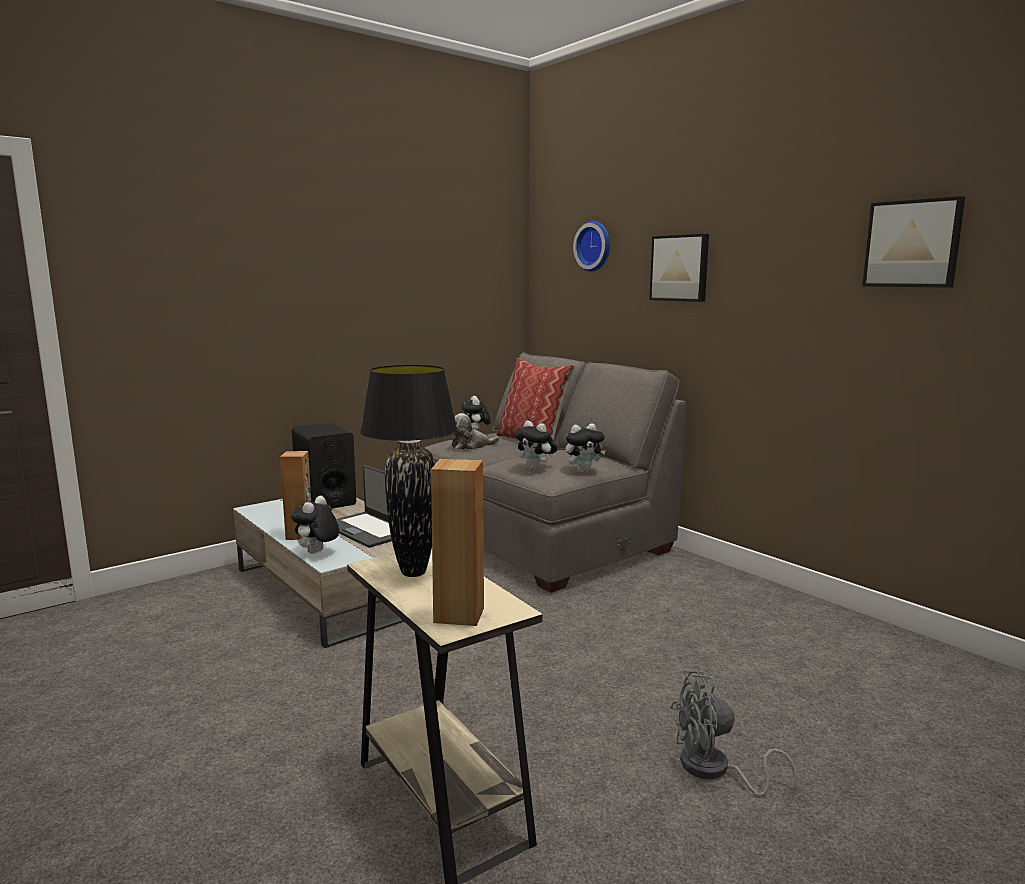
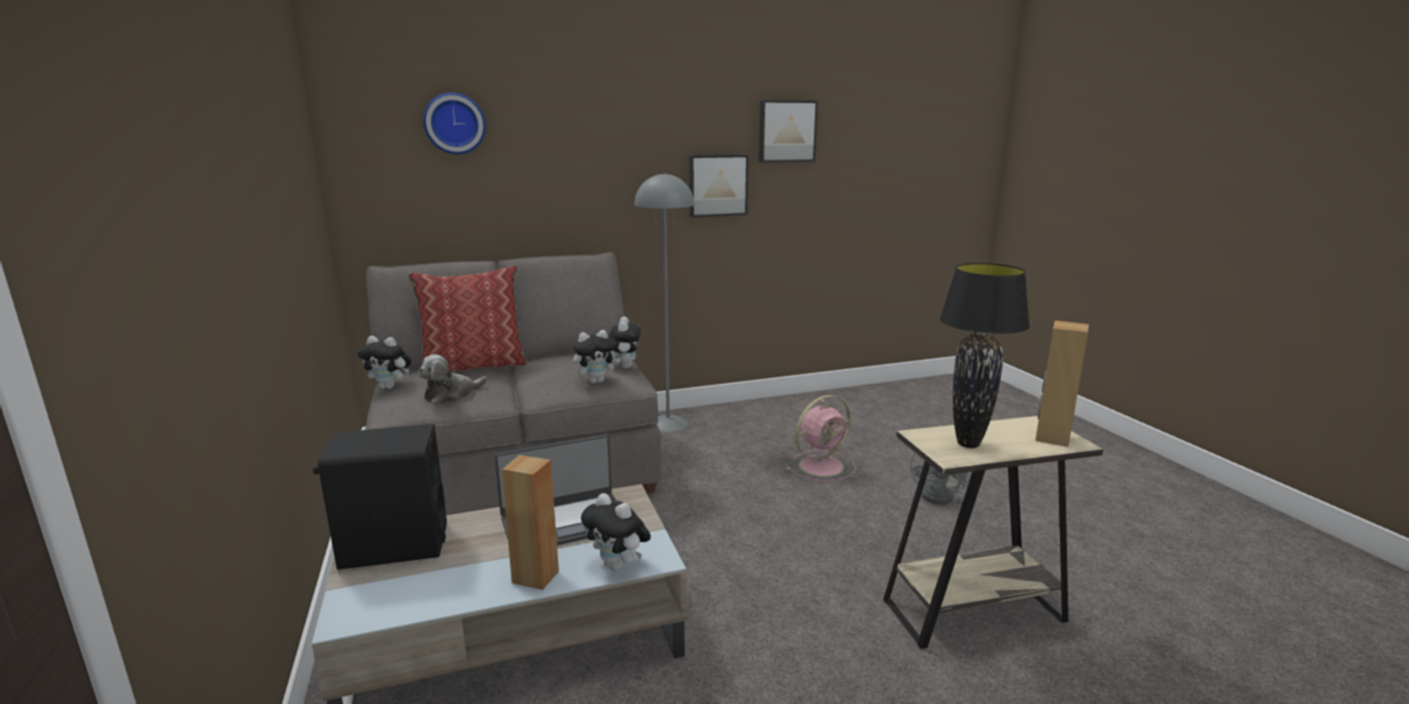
camera: 70 degrees left, 5 degrees up
(471, 446) = (451, 395): plush toy -> plush toy turned 45 degrees clockwise
(680, 268) = (585, 149): picture -> picture (717, 185)
(698, 572) = (668, 423): none -> grey floor lamp
(701, 670) = (823, 466): none -> pink fan

